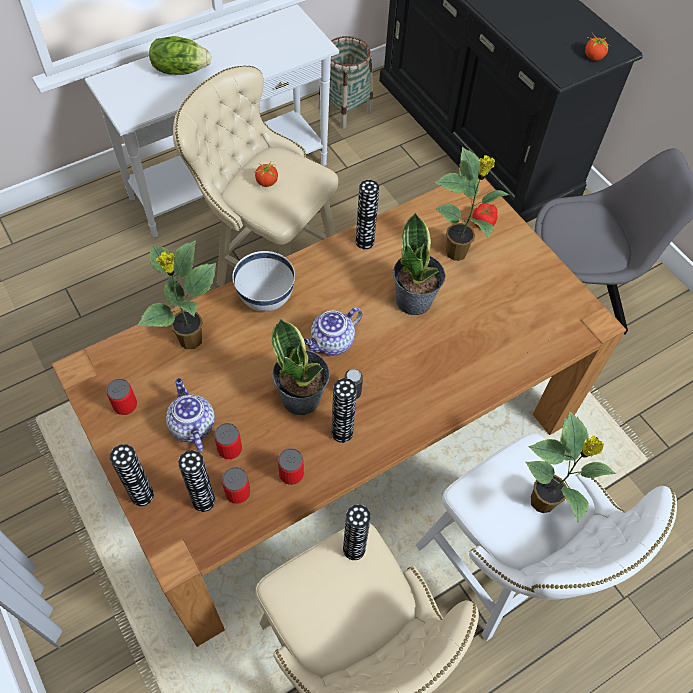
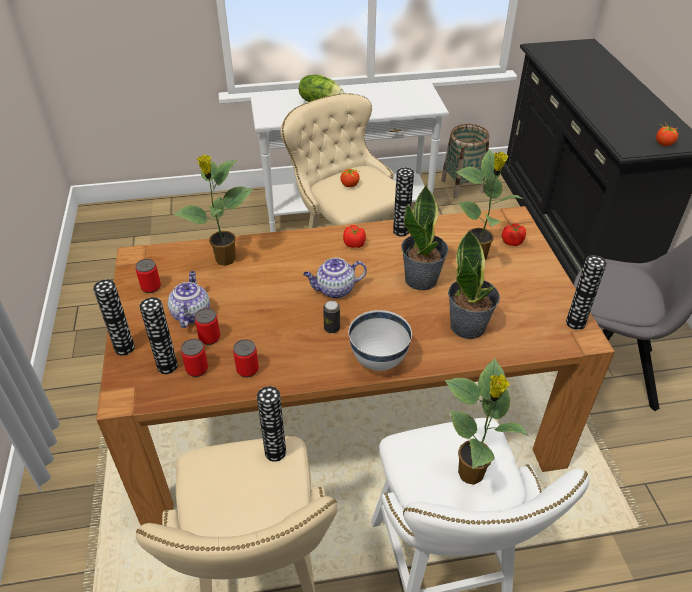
camera: 25 degrees right, 15 degrees down
(266, 300) = (298, 249): white bowl -> white bowl (378, 362)
(302, 397) = (288, 319): potted plant -> potted plant (468, 326)
(323, 274) = (354, 244): none -> tomato
(342, 432) = (307, 353): vase -> vase (575, 323)

